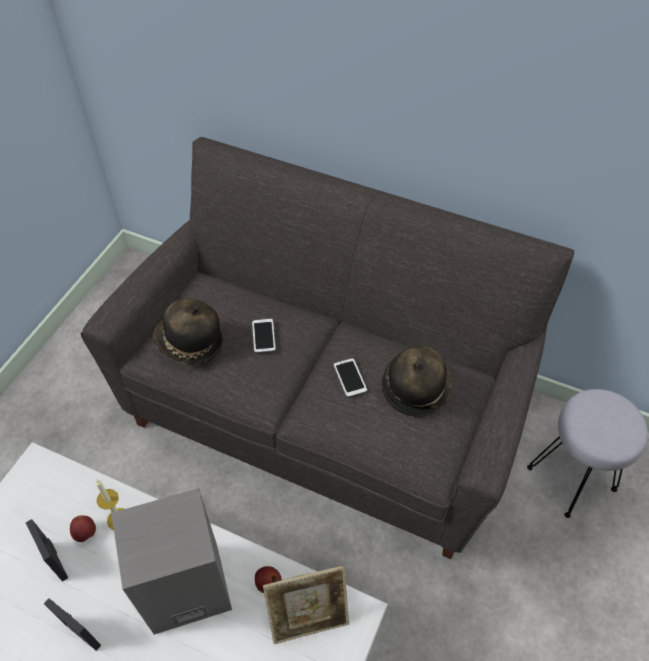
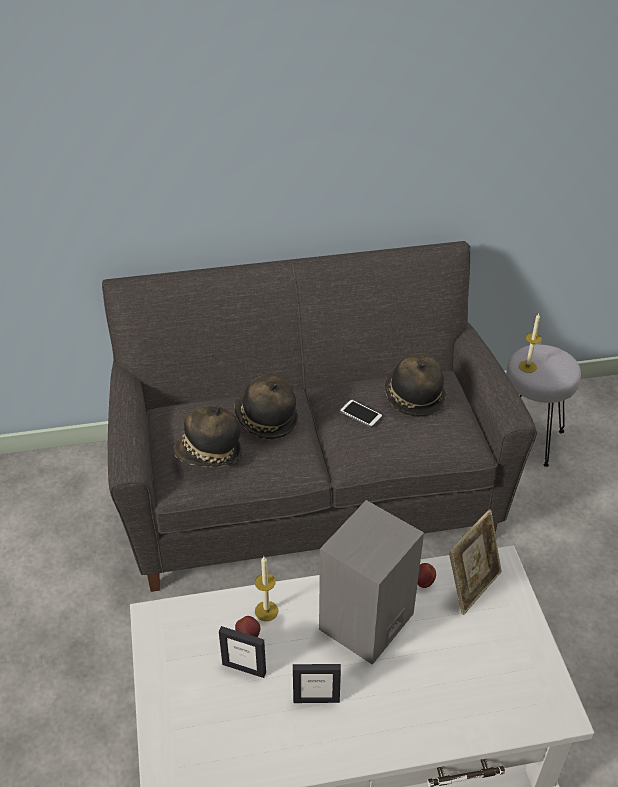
camera: 35 degrees left, 10 degrees down
(263, 336) = (265, 420): phone -> hat
(584, 414) = (527, 366): none -> candle

